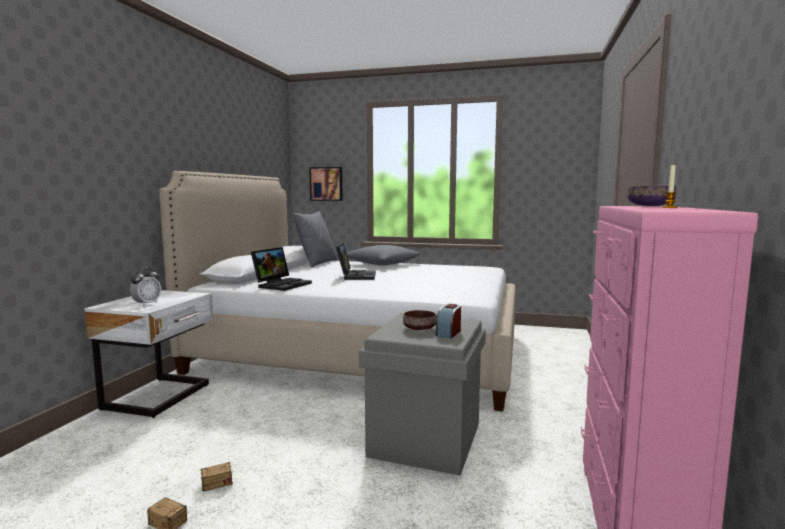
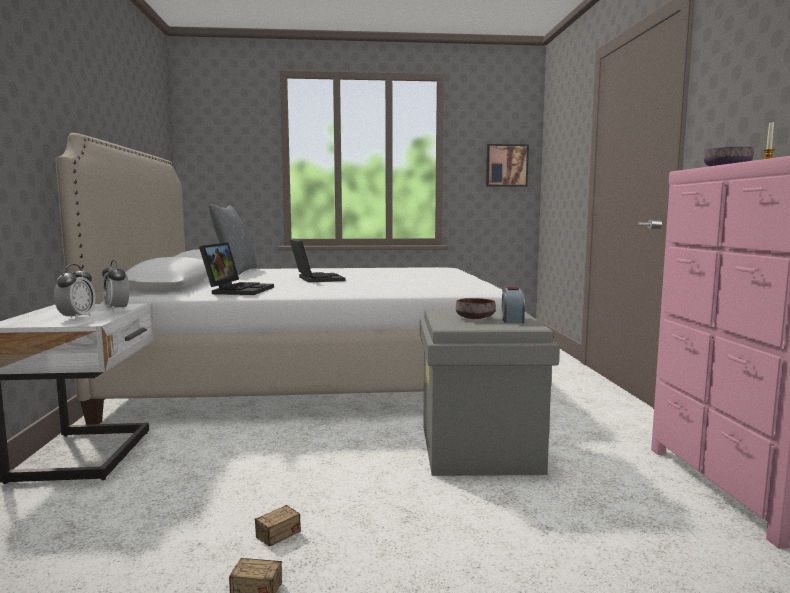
camera: 20 degrees left, 0 degrees up
(181, 298) = (117, 309): none -> alarm clock
(326, 184) = (226, 173): picture -> picture (506, 165)
(382, 264) = (321, 269): grey pillow -> none

